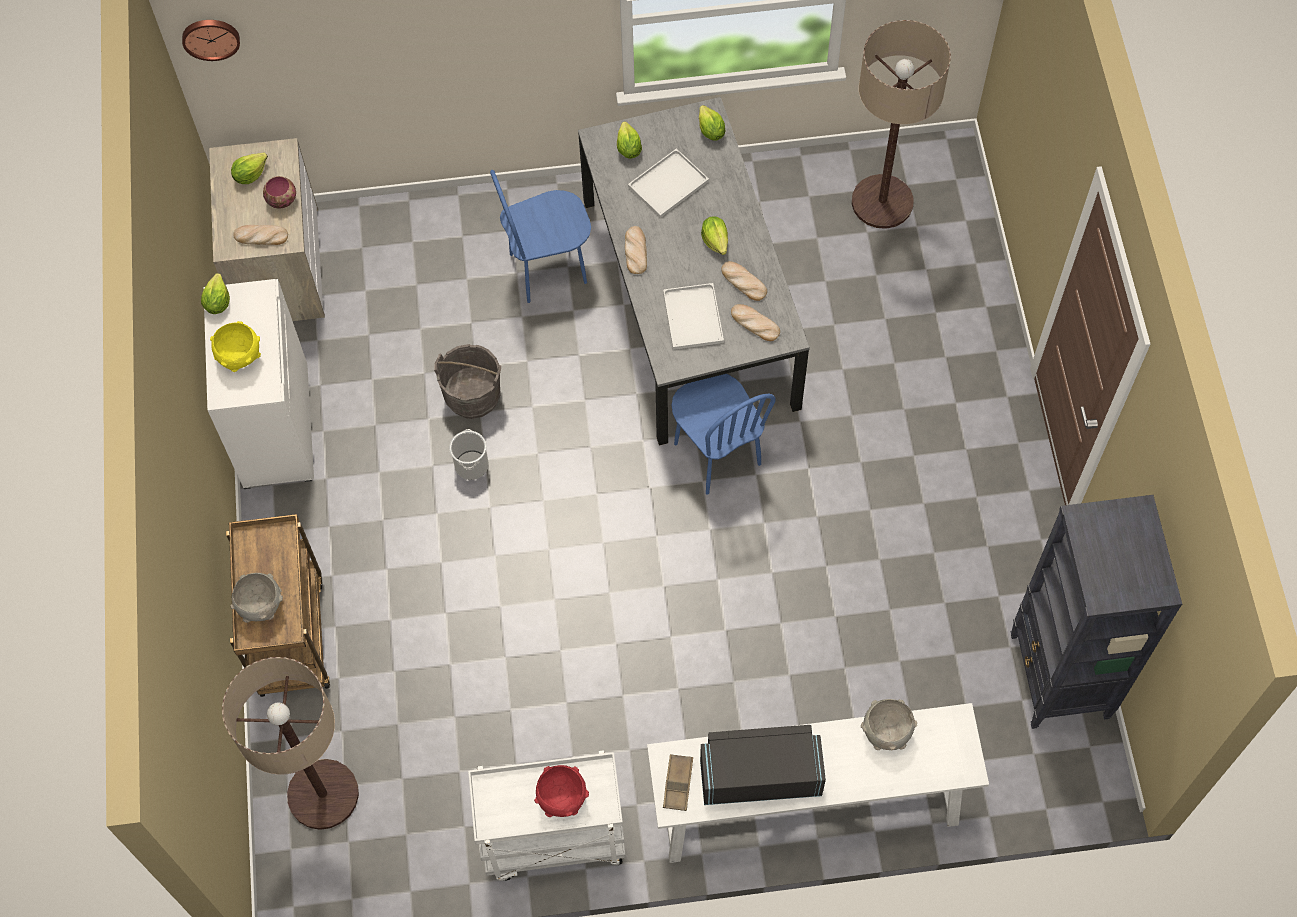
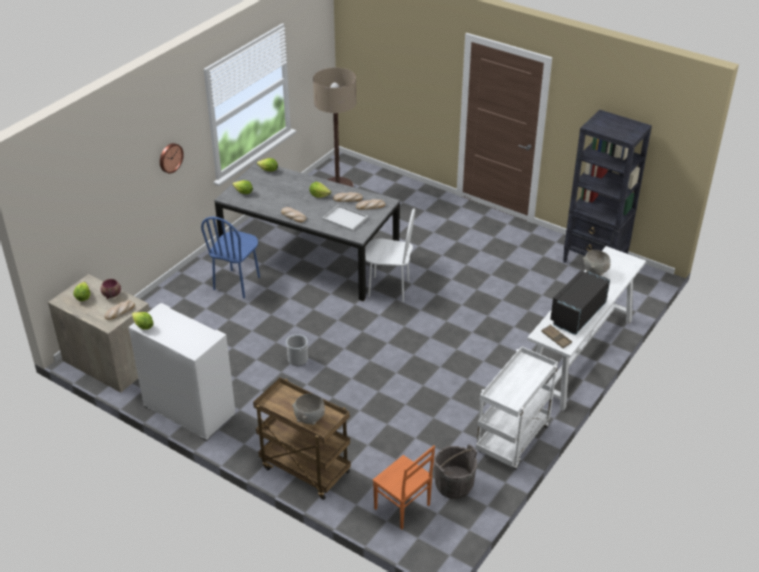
camera: 50 degrees left, 25 degrees down
(211, 37) = (42, 208): wall clock -> wall clock (170, 157)
(240, 358) = (183, 335): yellow bowl -> none
(323, 794) = (402, 508): floor lamp -> orange chair
(472, 396) = (265, 339): grey bucket -> grey bucket (454, 485)
(562, 798) = (524, 377): red bowl -> none
(669, 183) = (275, 192): white tray -> none
(716, 454) = (388, 288): blue chair -> white chair

